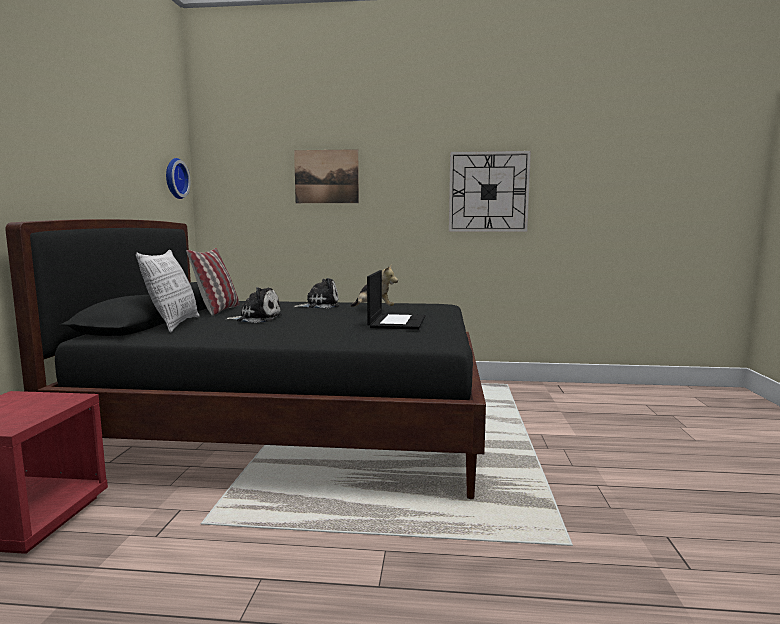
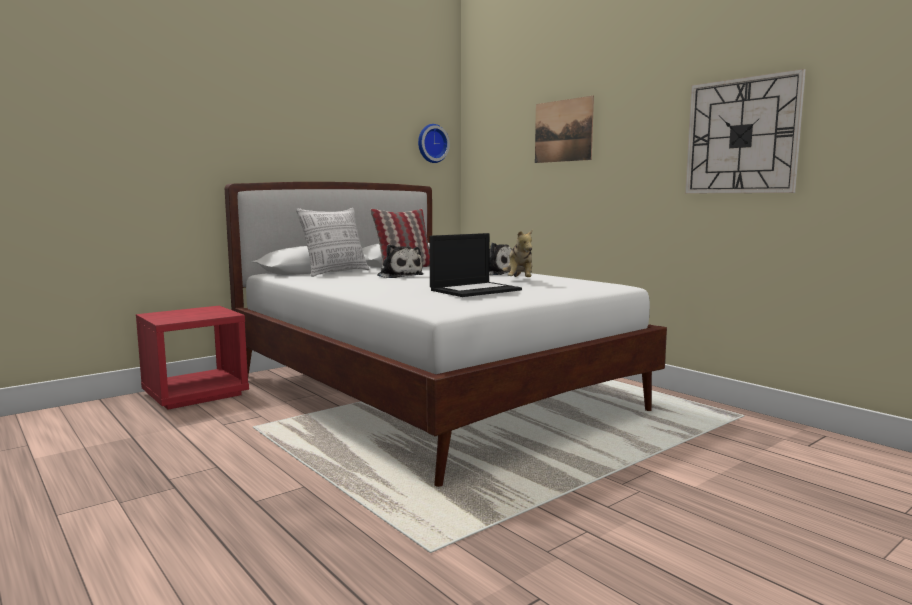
camera: 45 degrees right, 0 degrees up
(295, 428) = (430, 392): black bed -> white bed

